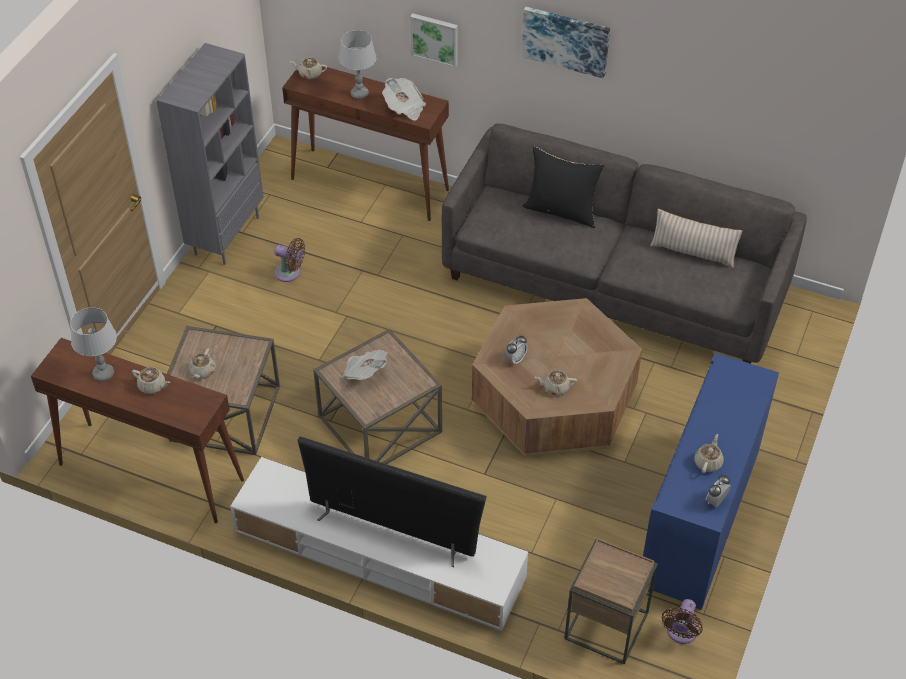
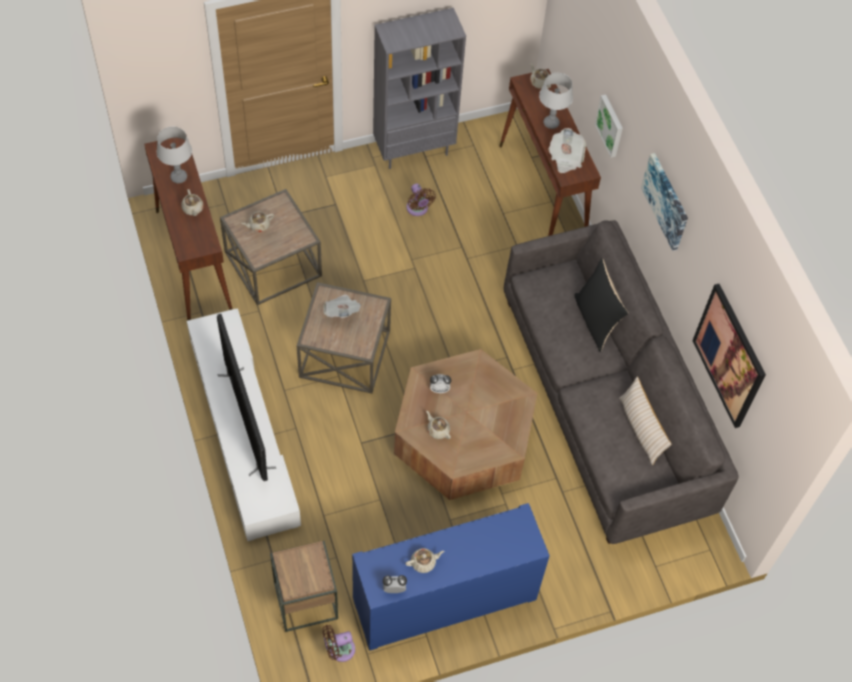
camera: 45 degrees right, 10 degrees up
(736, 111) = (729, 356): none -> picture

